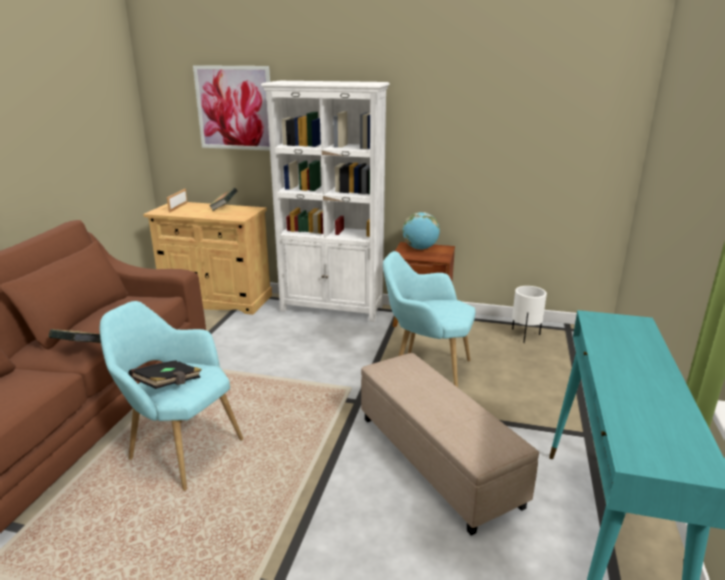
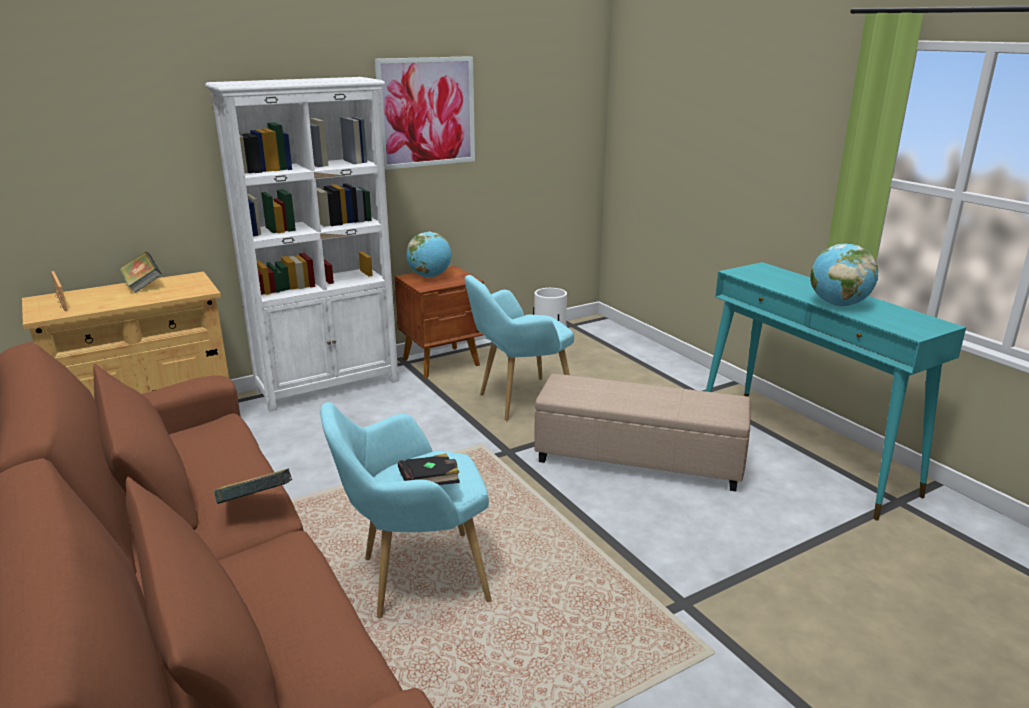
camera: 45 degrees left, 0 degrees up
(234, 108) = (129, 129): picture -> picture (426, 112)
(623, 389) = (838, 304): none -> globe

